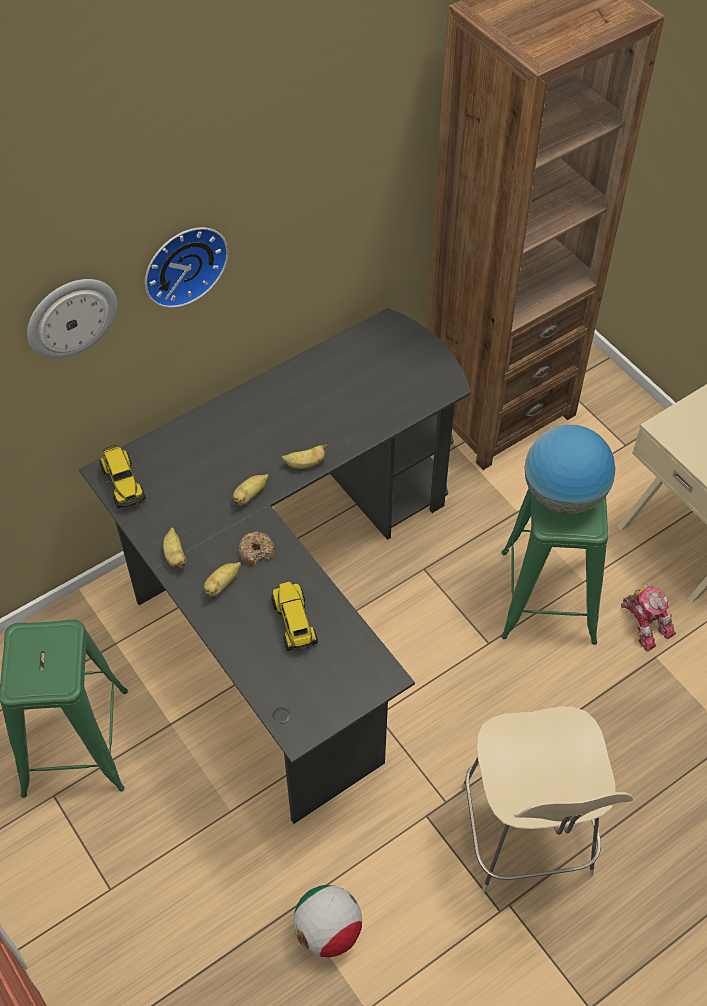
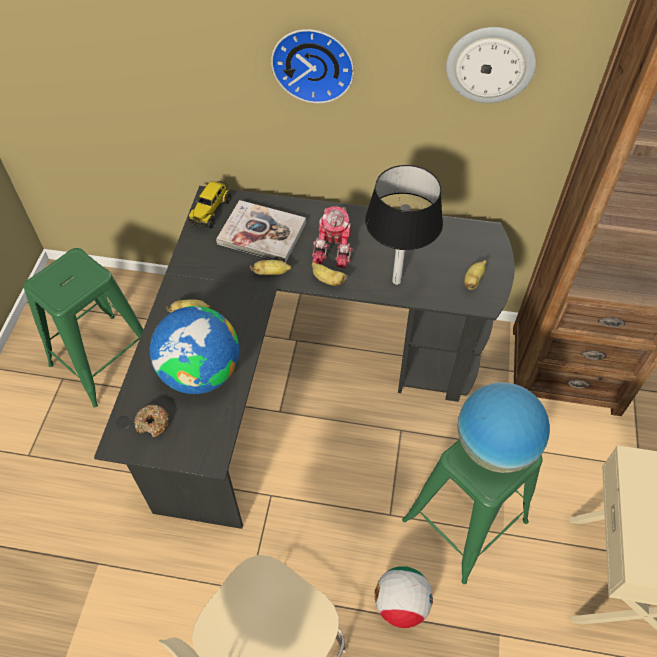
camera: 45 degrees right, 0 degrees up
(71, 317) = (207, 52): wall clock -> wall clock (490, 64)
(175, 555) = (187, 274): banana -> banana (473, 280)
(197, 467) = (262, 233): none -> book
(256, 551) = (233, 309): donut -> donut (153, 423)
(294, 623) = (200, 373): toy truck -> globe
(328, 931) = (97, 597): football -> football (401, 604)
(362, 420) = (396, 281): none -> black table lamp
(645, 622) = (518, 603): toy robot -> toy robot (336, 247)

